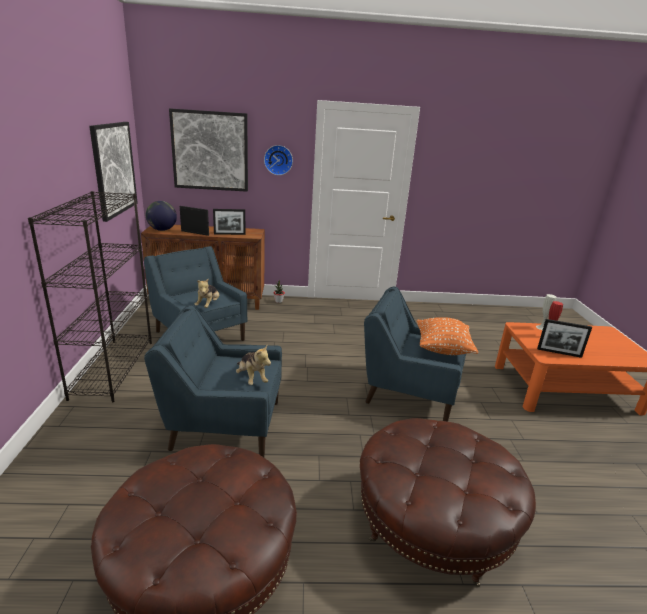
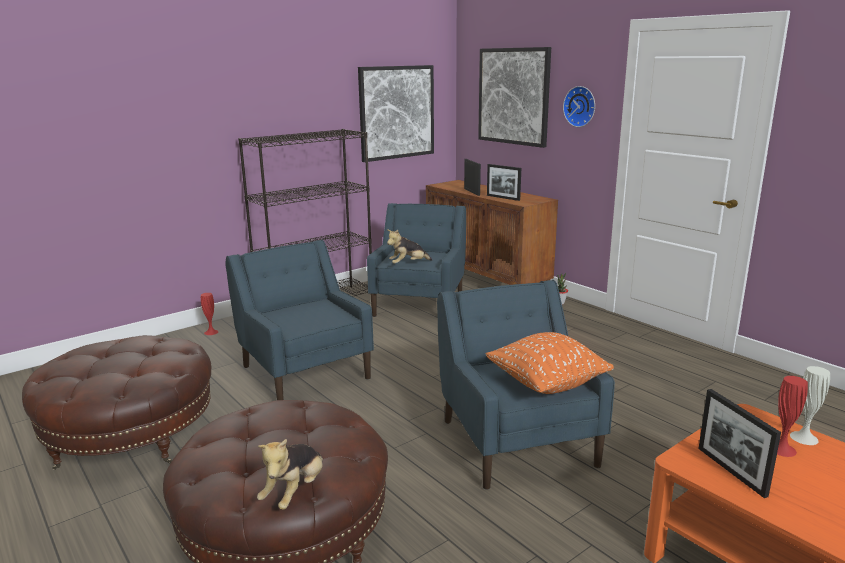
camera: 55 degrees right, 5 degrees down
(61, 442) = (211, 332): none -> red vase
(162, 230) = (450, 185): globe -> none
(252, 378) = (309, 322): plush toy -> plush toy (295, 492)

